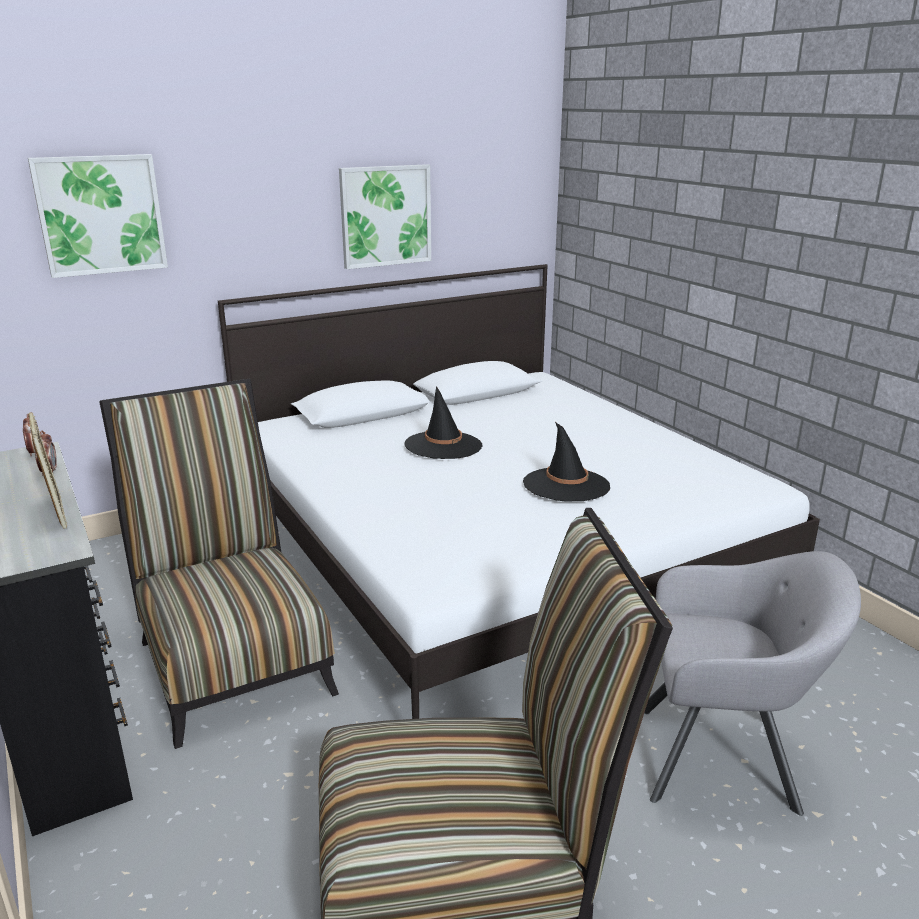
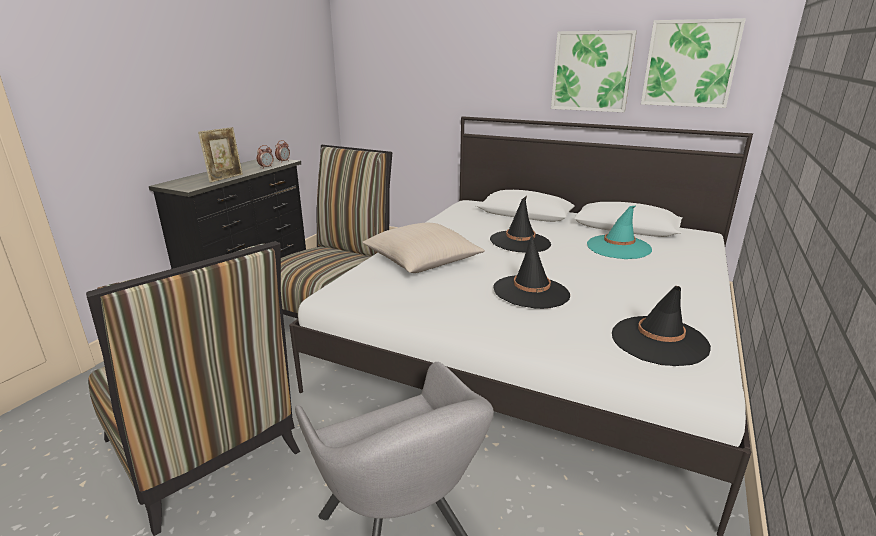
camera: 55 degrees right, 0 degrees up
(101, 215) = (410, 55): picture -> picture (690, 64)
(418, 509) = (422, 262): none -> beige pillow
(519, 415) = (618, 247): none -> turquoise hat
(702, 474) = (659, 341): none -> black hat

